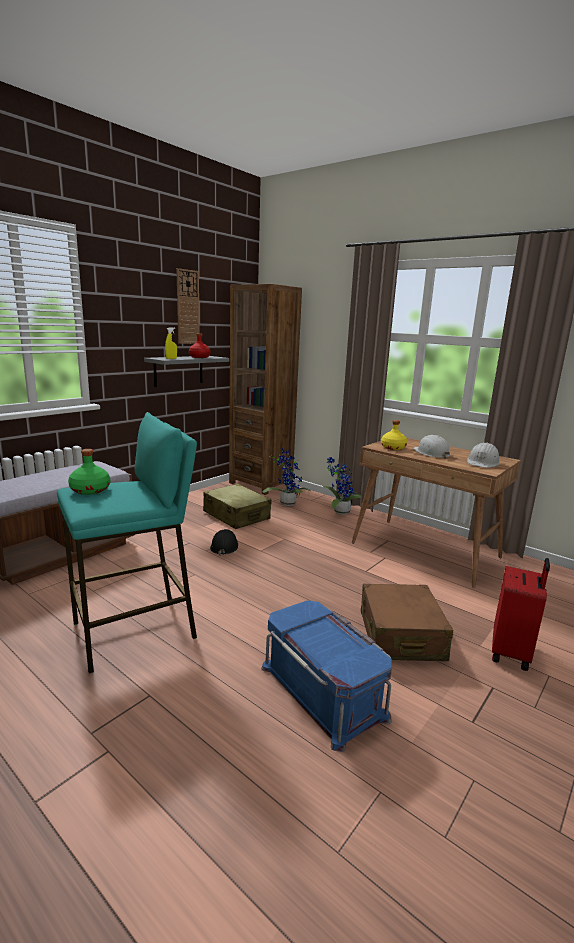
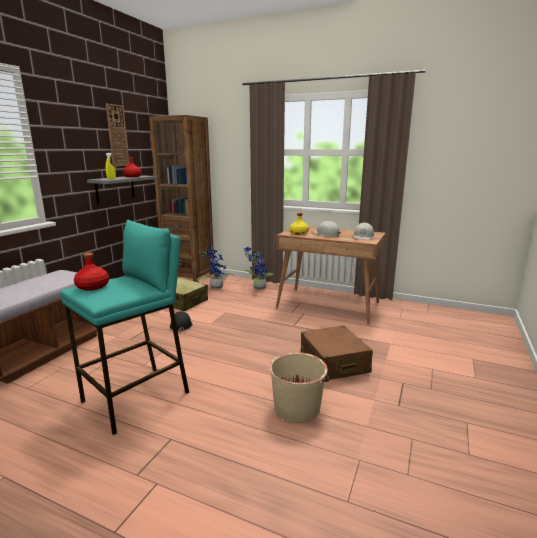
camera: 15 degrees left, 0 degrees up
(90, 490) = (93, 286): green bottle -> red bottle
(324, 690) = (297, 407): blue storage box -> beige bucket
(511, 653) = (406, 360): red suitcase -> none

